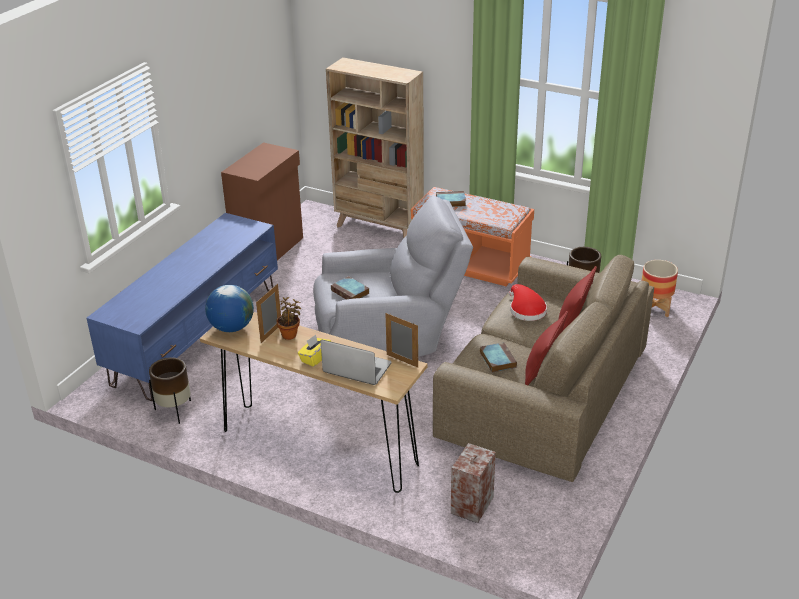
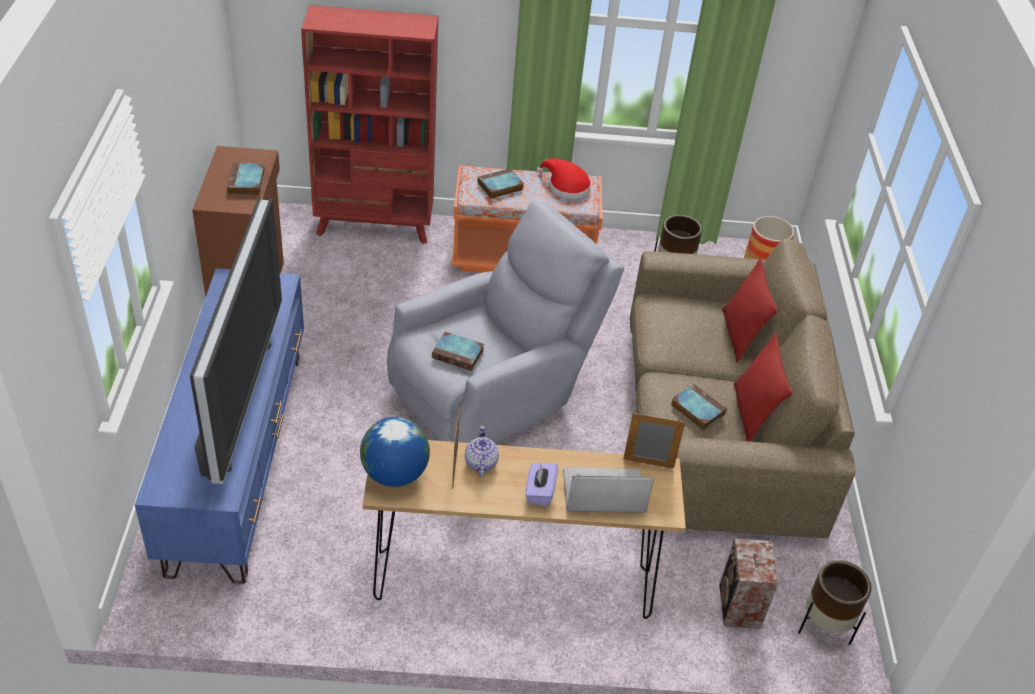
camera: 30 degrees left, 10 degrees up
(174, 410) = (286, 589): brown planter -> brown planter (824, 626)
(181, 281) = (235, 402): none -> television
(264, 164) = (246, 183): none -> book
(290, 334) = (480, 462): potted plant -> teapot
(315, 358) = (540, 492): yellow tissue box -> purple tissue box
(379, 228) = (375, 226): beige bookcase -> red bookcase
(526, 310) = (680, 326): red hat -> red hat (566, 186)

